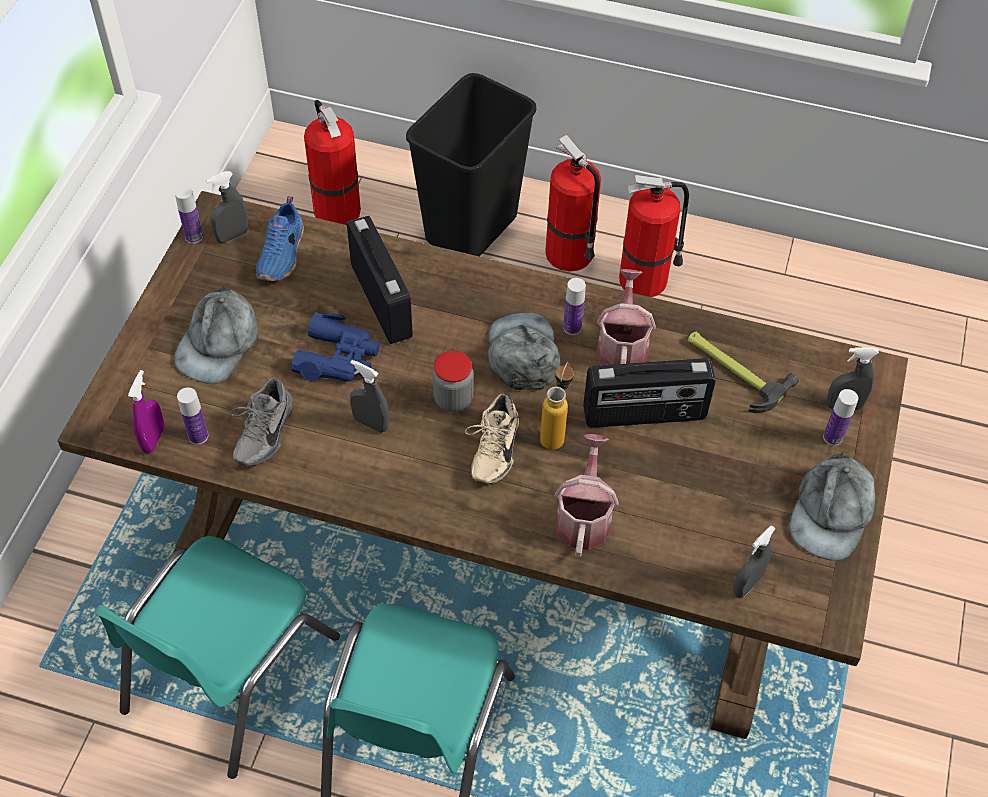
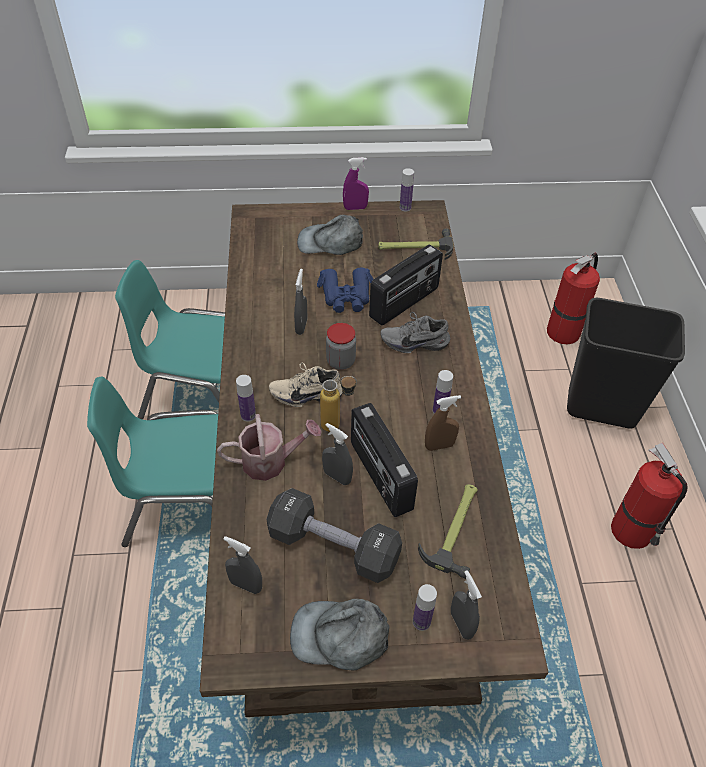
camera: 70 degrees right, 5 degrees down
(153, 439) = (248, 238): purple spray bottle -> purple spray bottle (355, 208)
(198, 436) = (258, 255): bottle -> bottle (248, 415)
(232, 236) = (416, 222): grey spray bottle -> grey spray bottle (337, 477)
(261, 433) = (271, 280): grey shoe -> grey shoe (414, 342)
(283, 254) = (415, 247): blue shoe -> hammer
(522, 353) = (400, 388): grey cap -> none
(571, 254) = (621, 474): fire extinguisher -> none
(622, 346) = (439, 446): watering can -> brown spray bottle
(722, 487) = (333, 546): none -> black dumbbell

